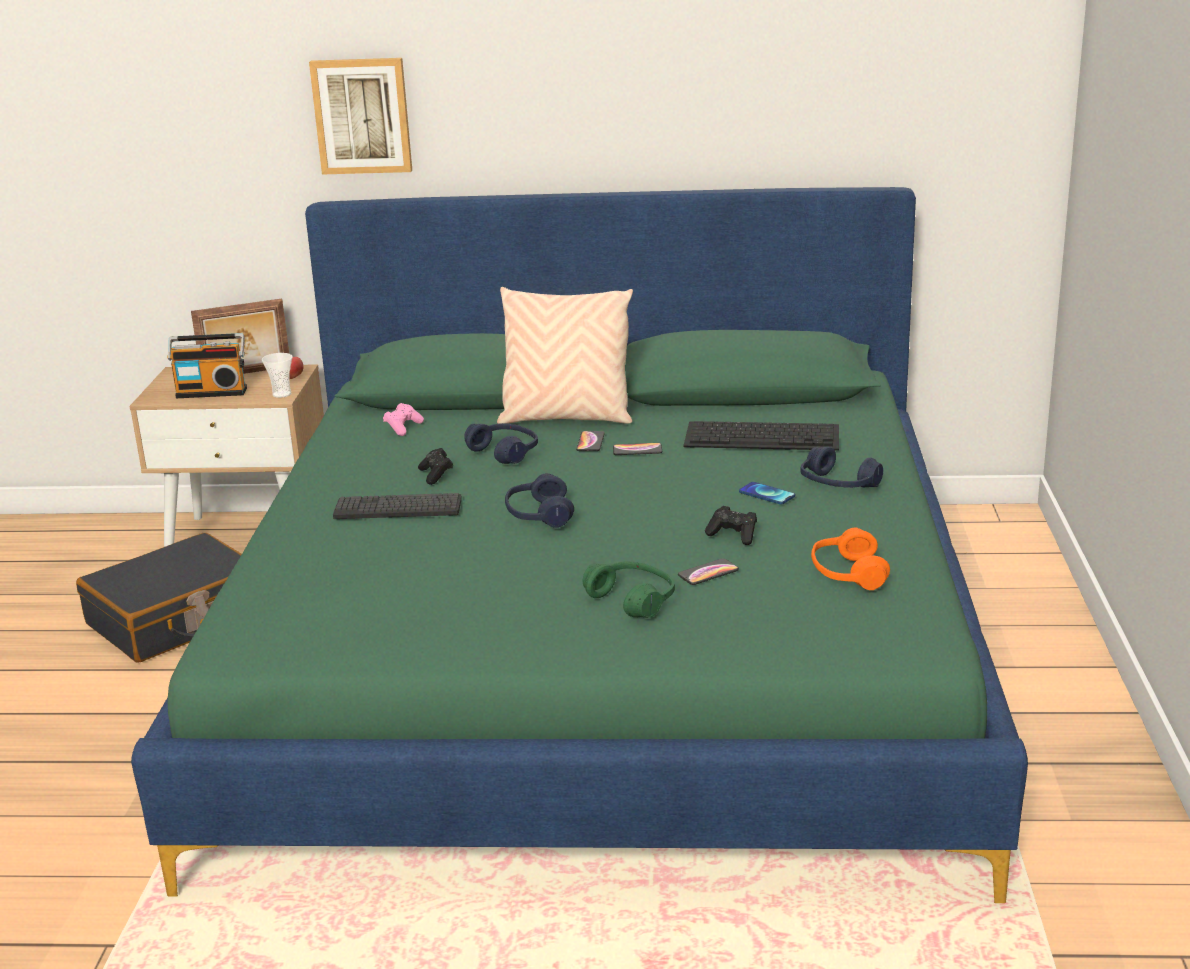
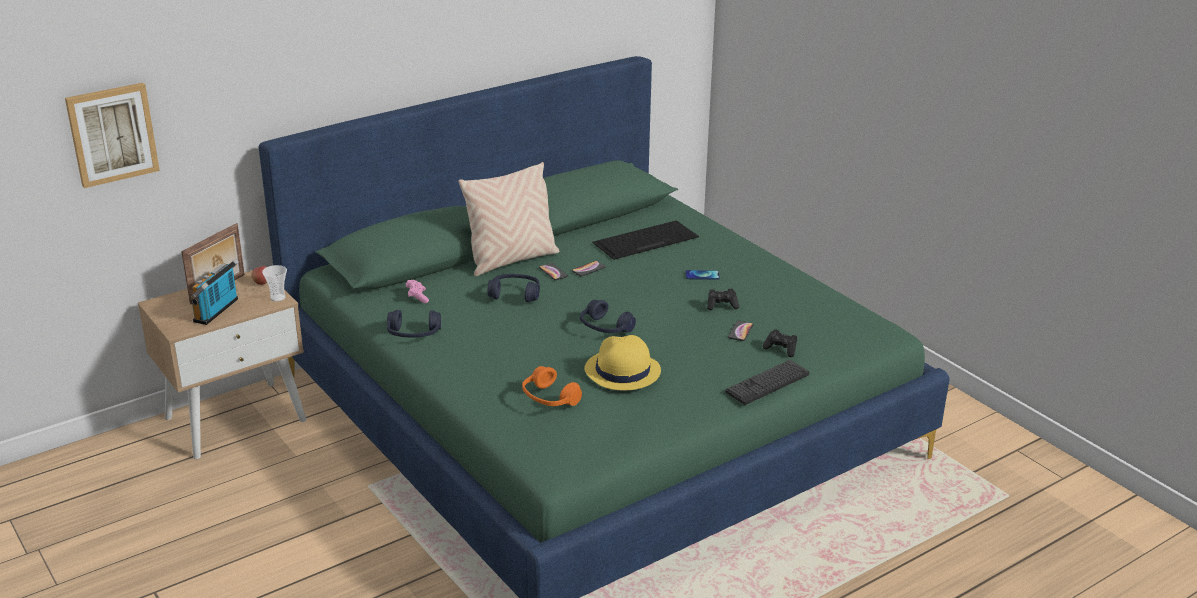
camera: 40 degrees left, 5 degrees up
(178, 619) = (272, 492): black suitcase -> none
(212, 392) = (218, 311): radio -> radio turned 150 degrees clockwise
(362, 116) = (290, 69): picture -> picture (112, 134)
(398, 508) = (512, 351): keyboard -> keyboard (767, 383)
(436, 475) = (497, 322): black game controller -> black game controller (781, 349)
(470, 566) = (622, 371): none -> yellow hat
(632, 600) = (728, 360): green headphones -> none
(838, 485) = (726, 258): blue headphones -> blue headphones (414, 334)
(847, 574) = (805, 309): orange headphones -> orange headphones (549, 398)

